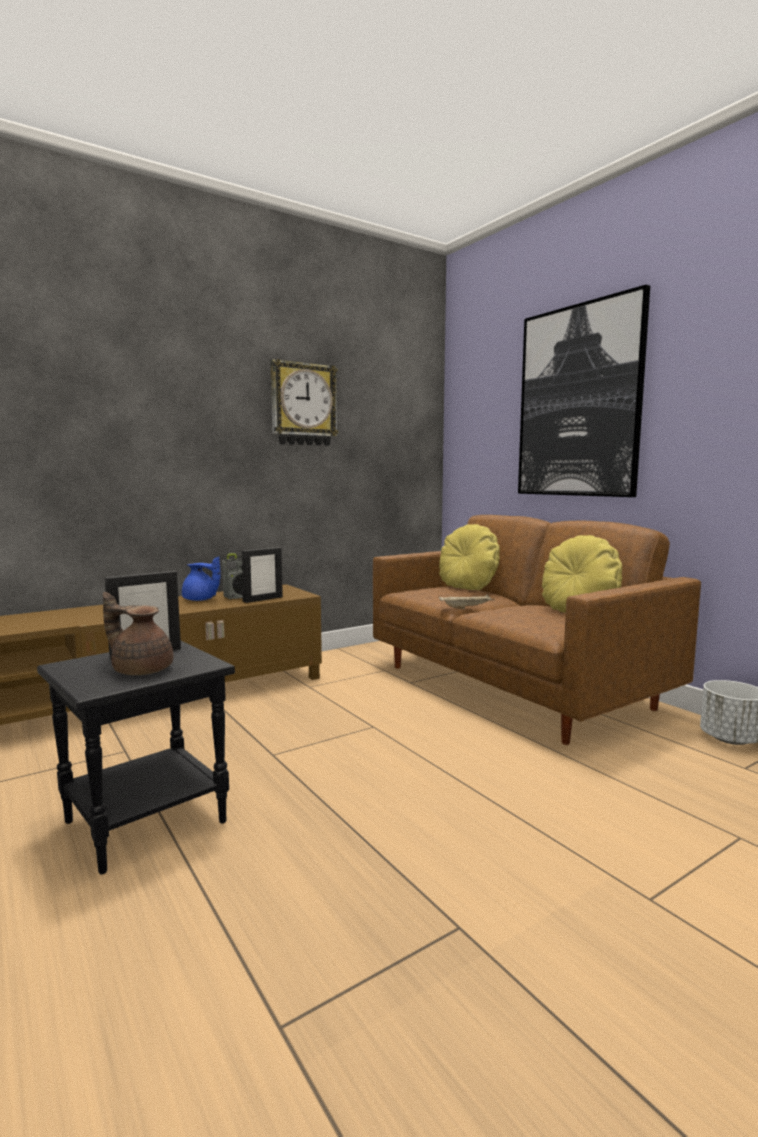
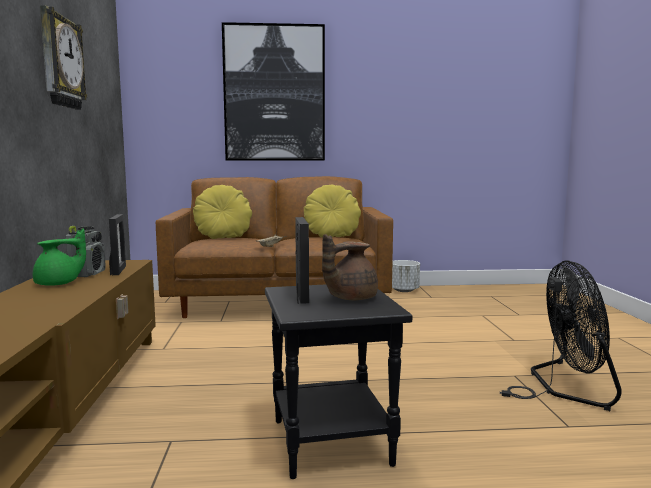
camera: 60 degrees left, 0 degrees up
(201, 600) = (59, 284): blue teapot -> green teapot
(463, 995) = (559, 385): none -> black fan

